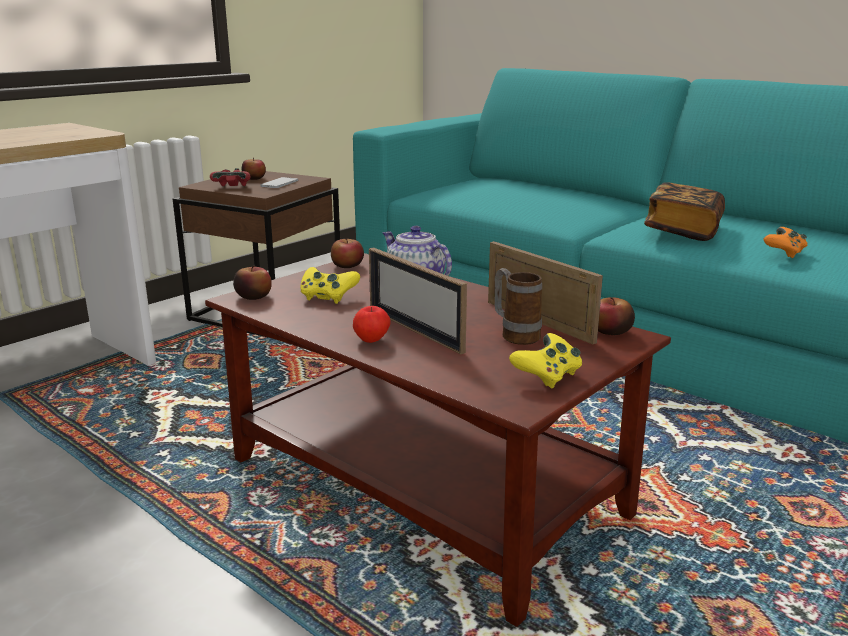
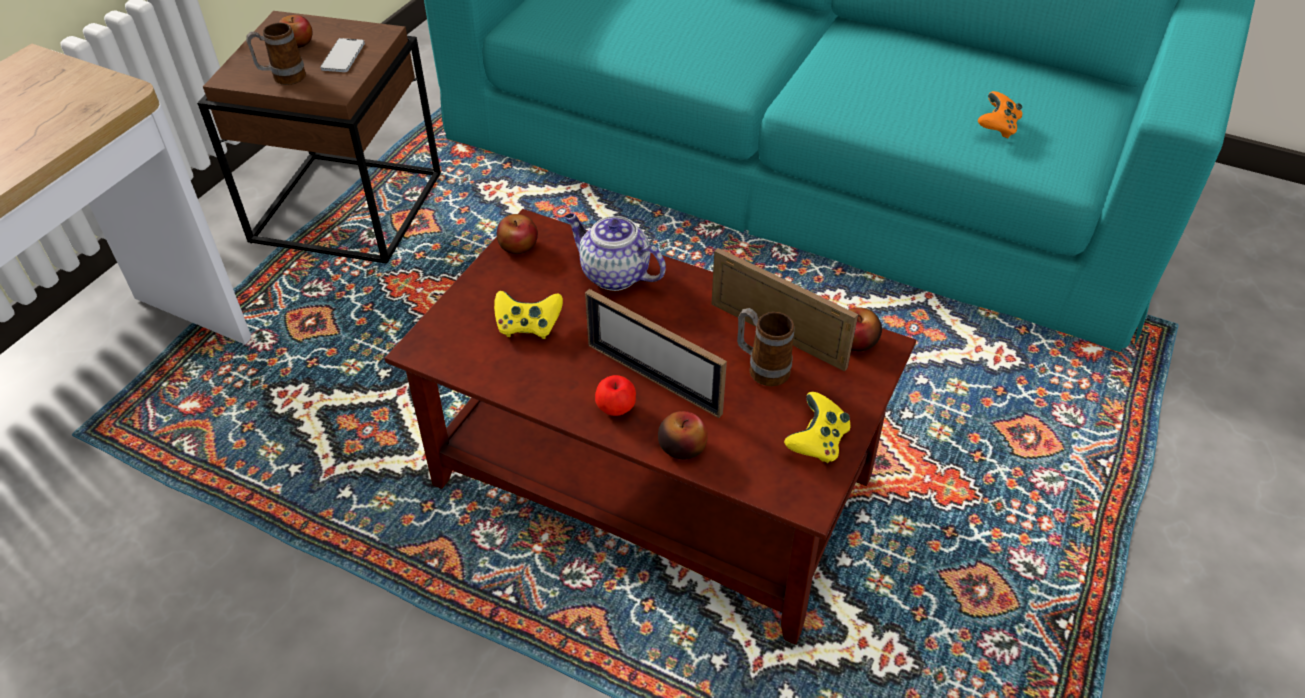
camera: 15 degrees left, 25 degrees up
(232, 187) = (282, 78): red game controller -> mug
(253, 296) = (439, 340): apple -> apple (682, 447)
(683, 230) = (879, 87): book -> none

